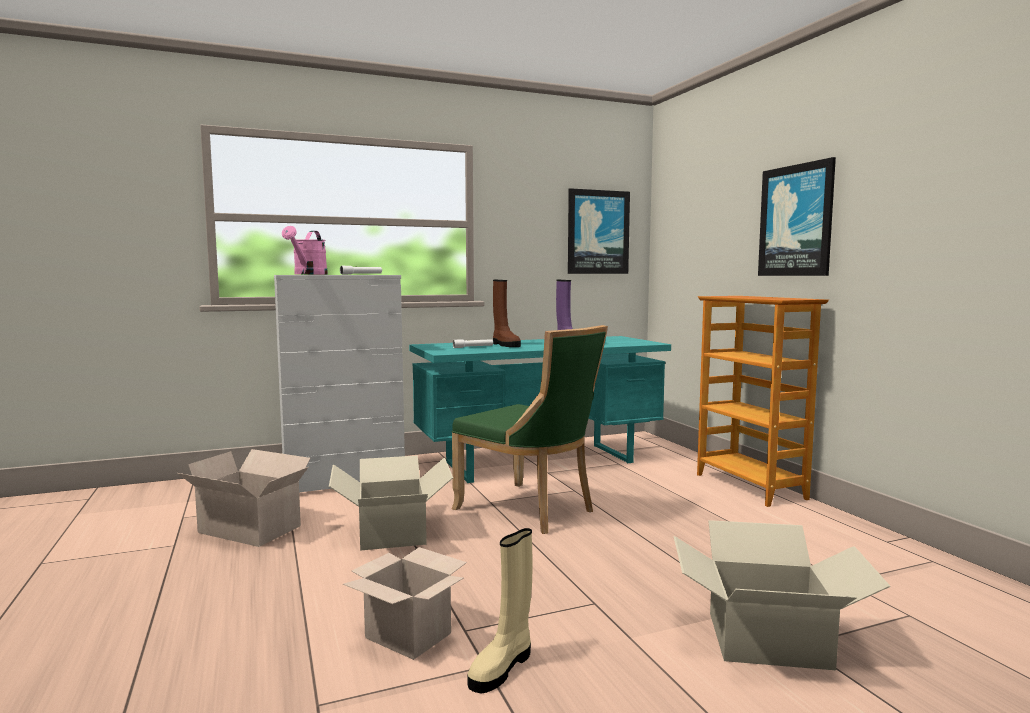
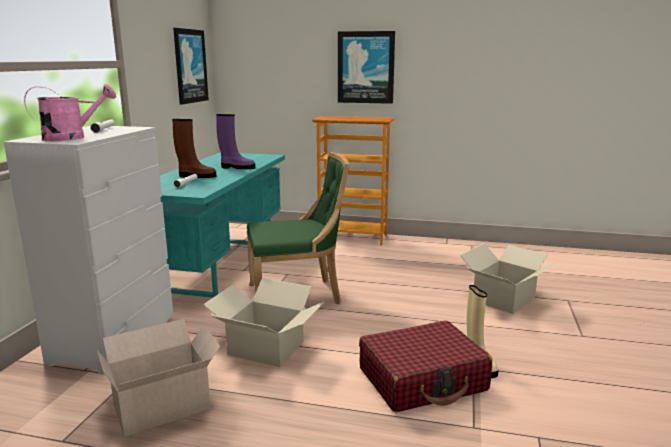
camera: 55 degrees left, 10 degrees up
(308, 274) = (72, 137): pink watering can -> pink watering can turned 75 degrees counterclockwise
(410, 635) = (423, 380): cardboard box -> red suitcase

